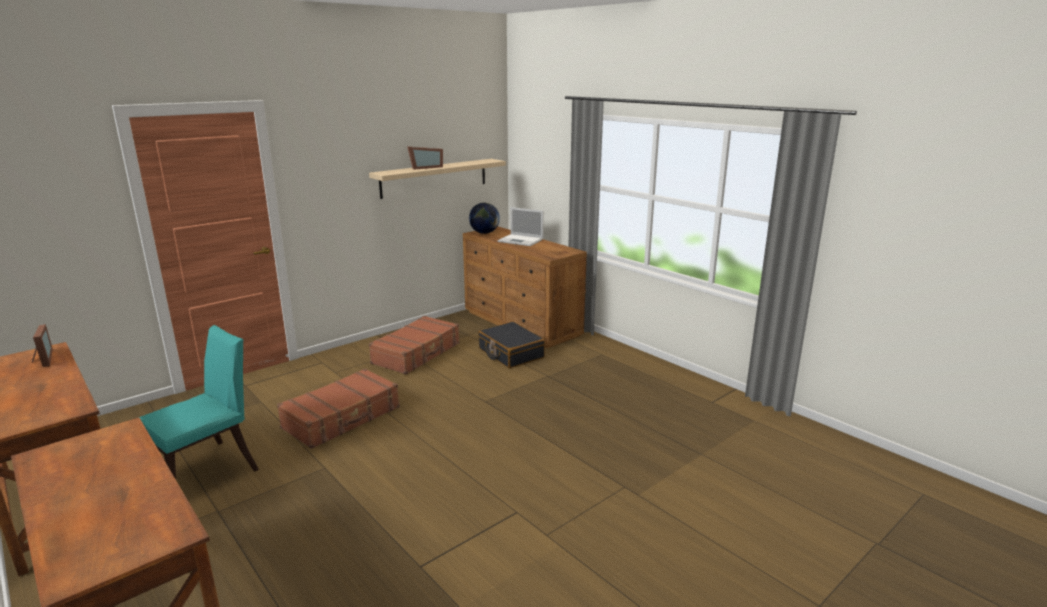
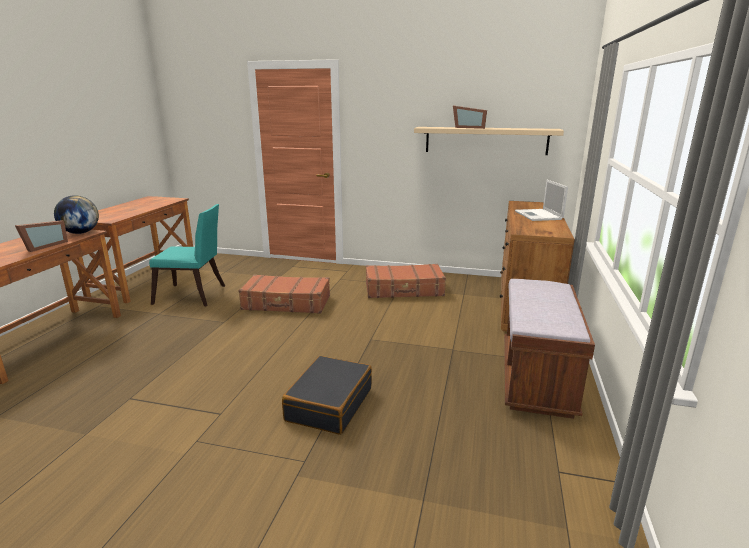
camera: 55 degrees right, 0 degrees up
(41, 359) = (163, 201): picture frame -> picture frame (43, 246)
(484, 233) = (526, 204): globe -> globe (80, 233)
(510, 353) = (464, 320): black suitcase -> black suitcase (329, 404)
(620, 365) = (536, 378): none -> brown bench

